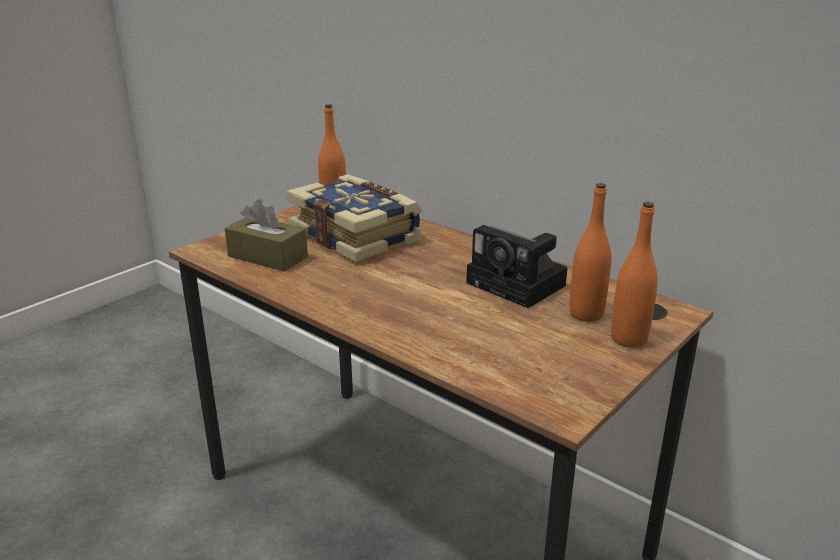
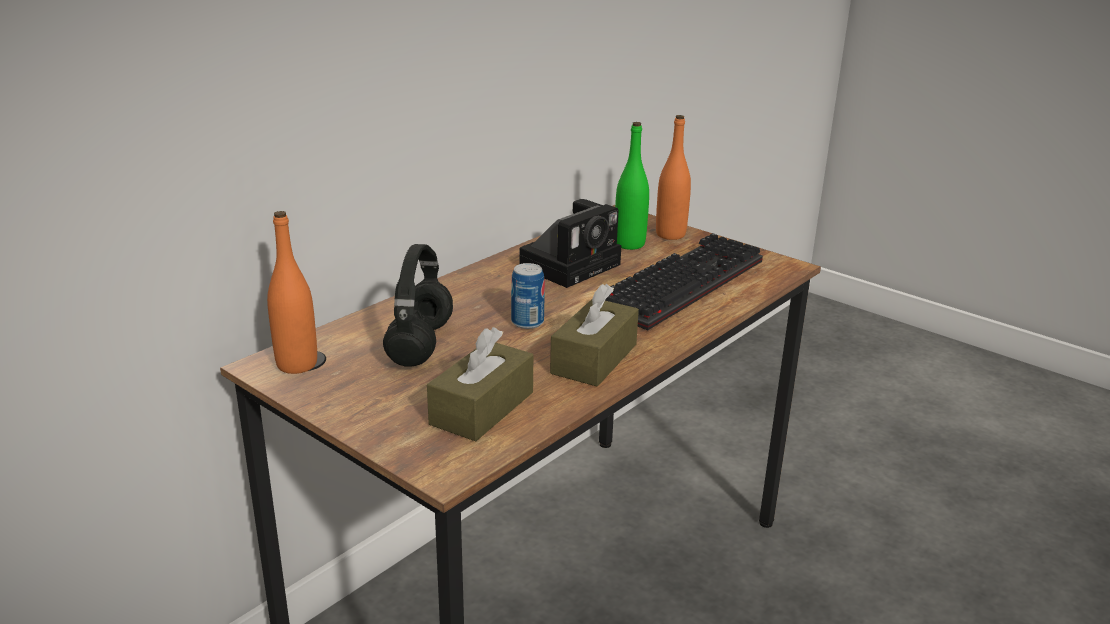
camera: 90 degrees left, 0 degrees up
(331, 293) = (594, 359): none -> brown tissue box
(356, 235) = (421, 346): book -> black headphones
(395, 268) = (527, 322): none -> can
(492, 338) = (680, 282): none -> keyboard
(586, 314) = (629, 244): orange bottle -> green bottle

